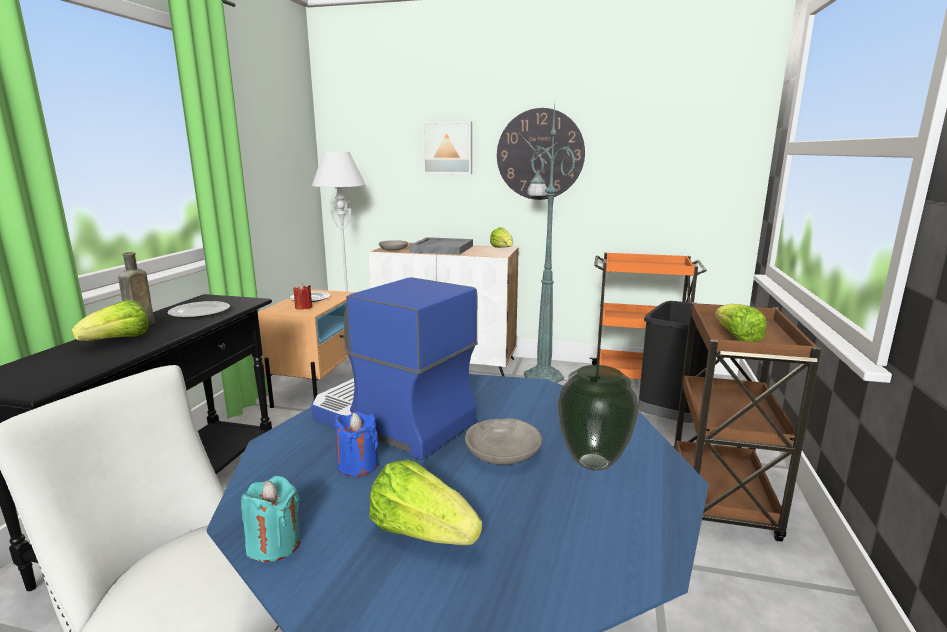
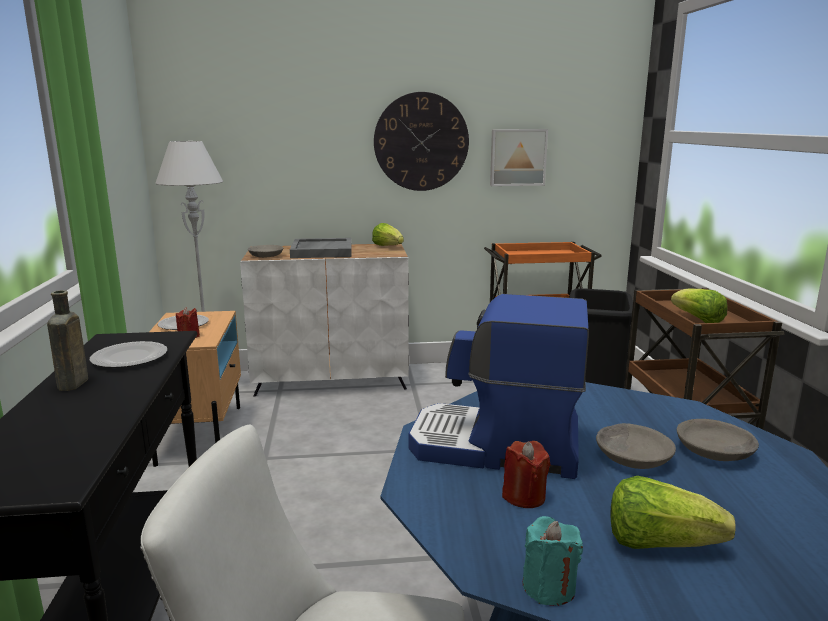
camera: 20 degrees left, 0 degrees up
(119, 340) = (74, 407): lettuce -> none
(357, 465) = (524, 496): blue candle -> red candle
(448, 148) = (315, 135): picture -> picture (517, 157)
(542, 376) = (443, 381): green floor lamp -> none
(594, 463) = (715, 451): vase -> grey bowl

